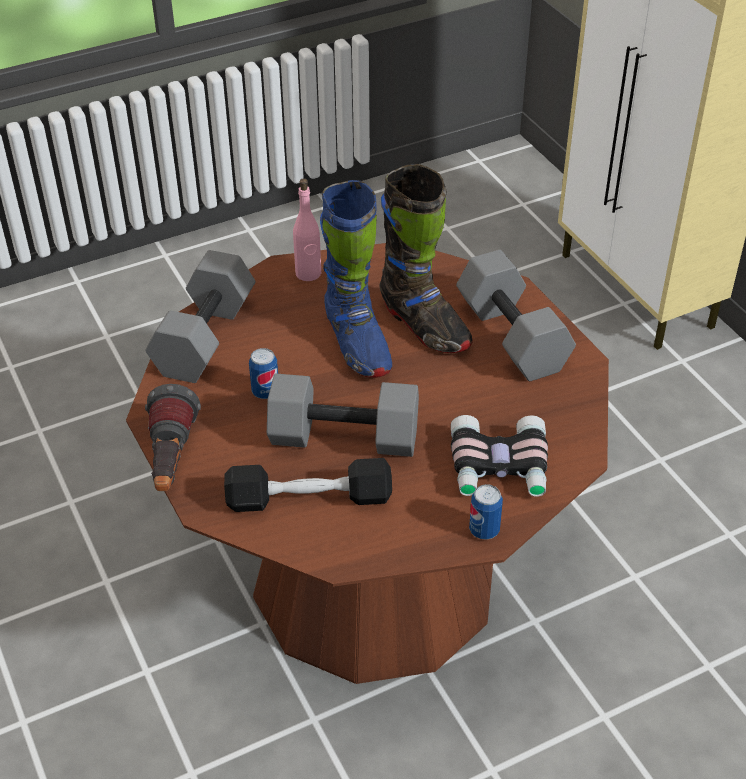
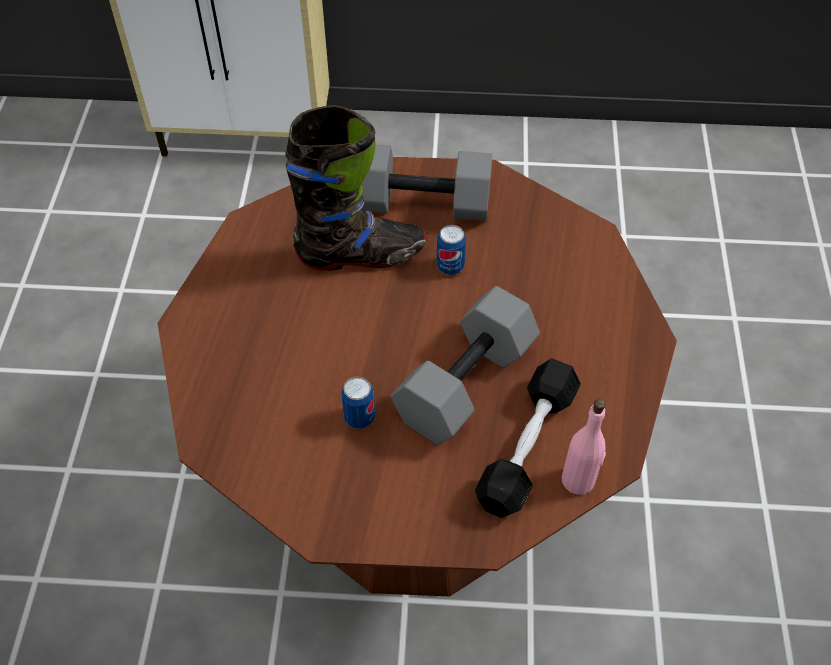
camera: 60 degrees left, 10 degrees up
(171, 461) = (401, 543): flashlight -> none
(203, 336) = (235, 435): grey dumbbell -> none
(308, 274) = (213, 305): pink bottle -> pink bottle (578, 480)
(357, 345) = (348, 315): blue boot -> none
(484, 530) = (638, 337): can -> can (450, 267)
(499, 468) = (574, 292): binoculars -> none

